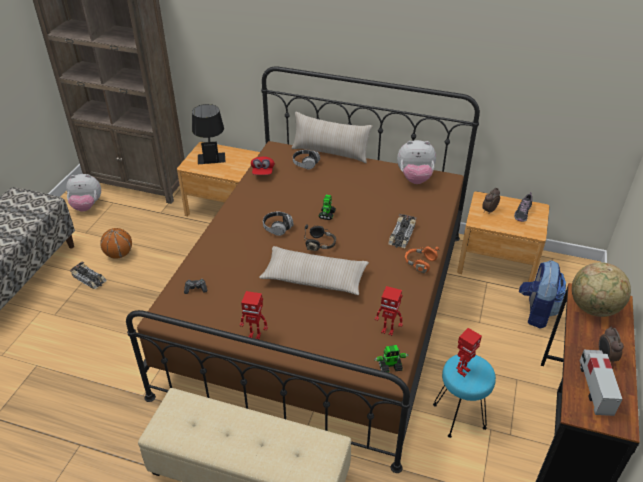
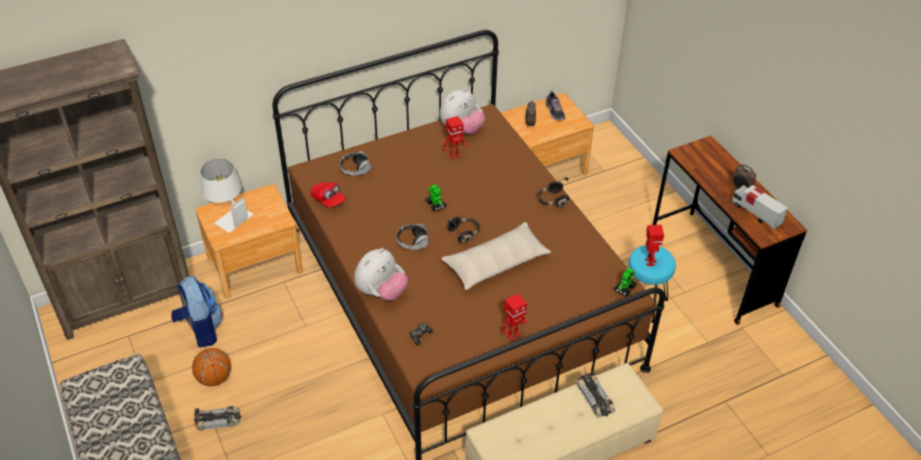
camera: 45 degrees left, 5 degrees up
(87, 206) = (103, 358): plush toy -> plush toy (381, 292)
(211, 155) = (228, 215): black table lamp -> white table lamp
(330, 152) = (362, 145): beige pillow -> none
(388, 330) = (593, 265): toy robot -> toy robot (454, 155)
(401, 235) = (512, 185): toy car -> toy car (595, 398)
(419, 263) = (552, 200): orange headphones -> black headphones
(536, 312) = (610, 190): backpack -> backpack (201, 330)
(593, 308) = (700, 159): globe -> none

